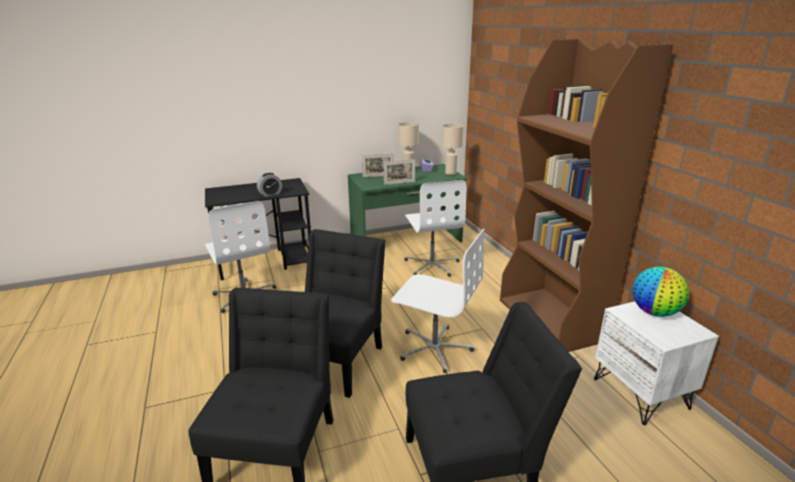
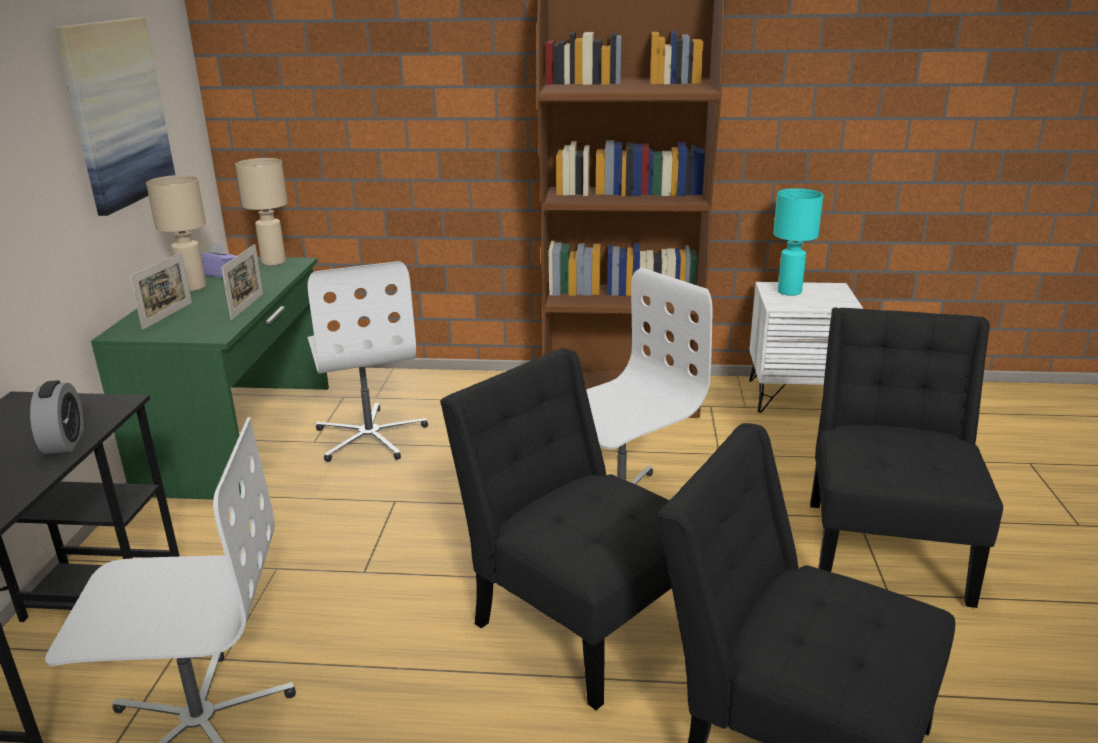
camera: 65 degrees left, 0 degrees up
(397, 92) = (117, 113): none -> picture
(432, 265) = (371, 436): white office chair -> white office chair turned 60 degrees clockwise
(654, 312) = (789, 291): globe -> turquoise table lamp

